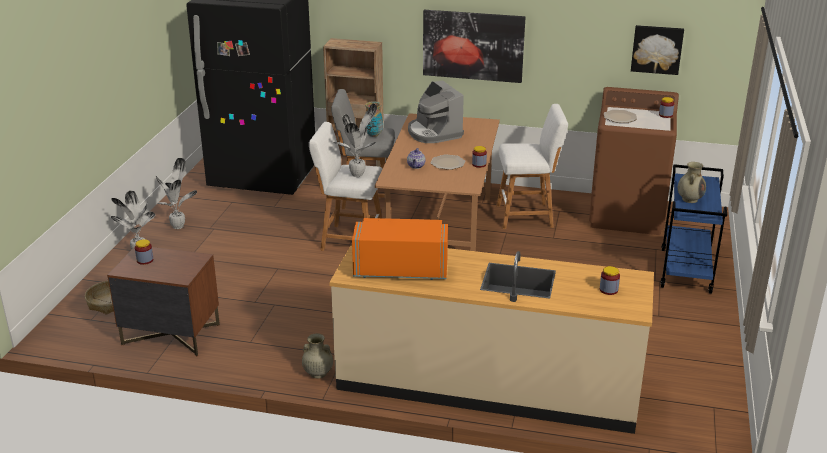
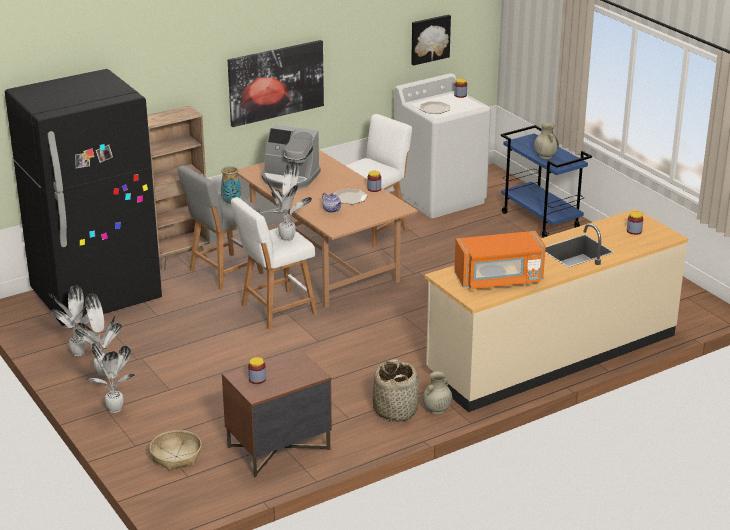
camera: 45 degrees left, 0 degrees up
(187, 207) = (77, 353): none -> potted plant
(290, 355) = (395, 410): none -> basket
(401, 270) = (499, 279): orange microwave -> orange microwave turned 150 degrees counterclockwise
(627, 215) = (440, 198): brown washing machine -> white washing machine

